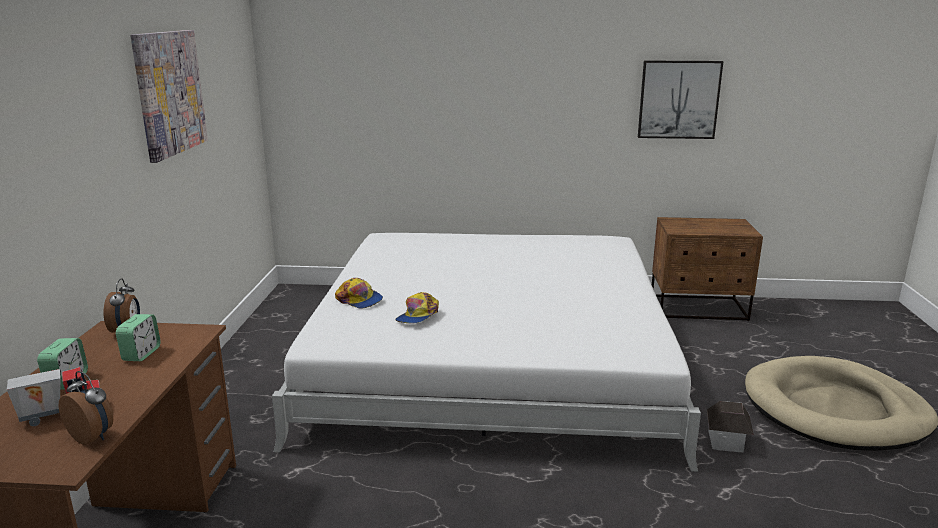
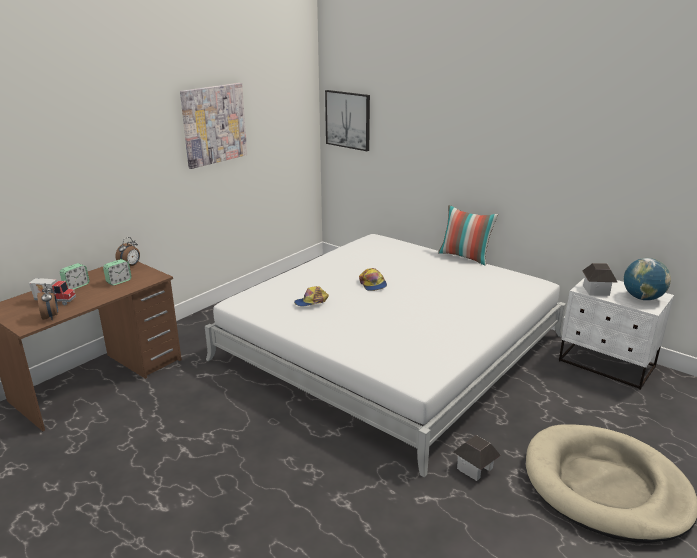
camera: 35 degrees right, 5 degrees up
(359, 300) = (295, 281): cap -> cap (373, 284)
(511, 233) = (465, 257): none -> pillow
(678, 99) = (621, 170): picture -> picture (348, 120)
(688, 229) = (596, 290): none -> toy house
(698, 309) = (606, 364): brown nightstand -> white nightstand
(729, 226) = (642, 298): none -> globe

